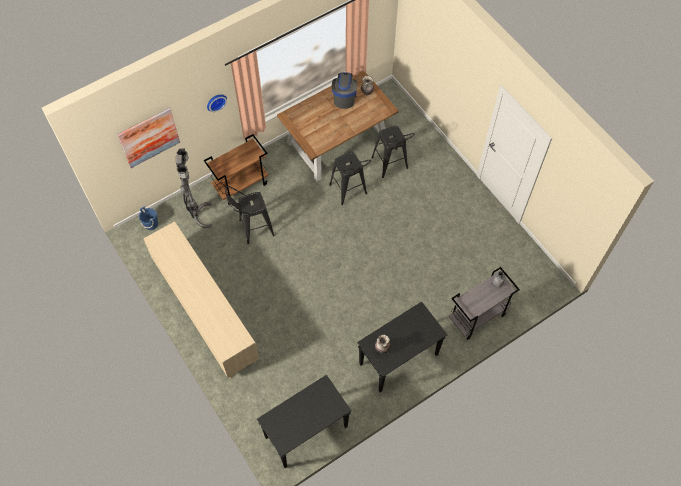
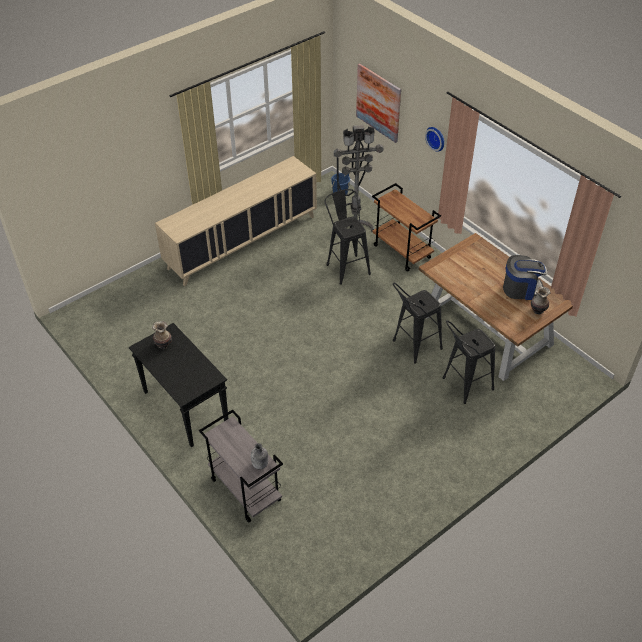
camera: 85 degrees right, 15 degrees down
(306, 432) = (102, 332): black console table -> none

